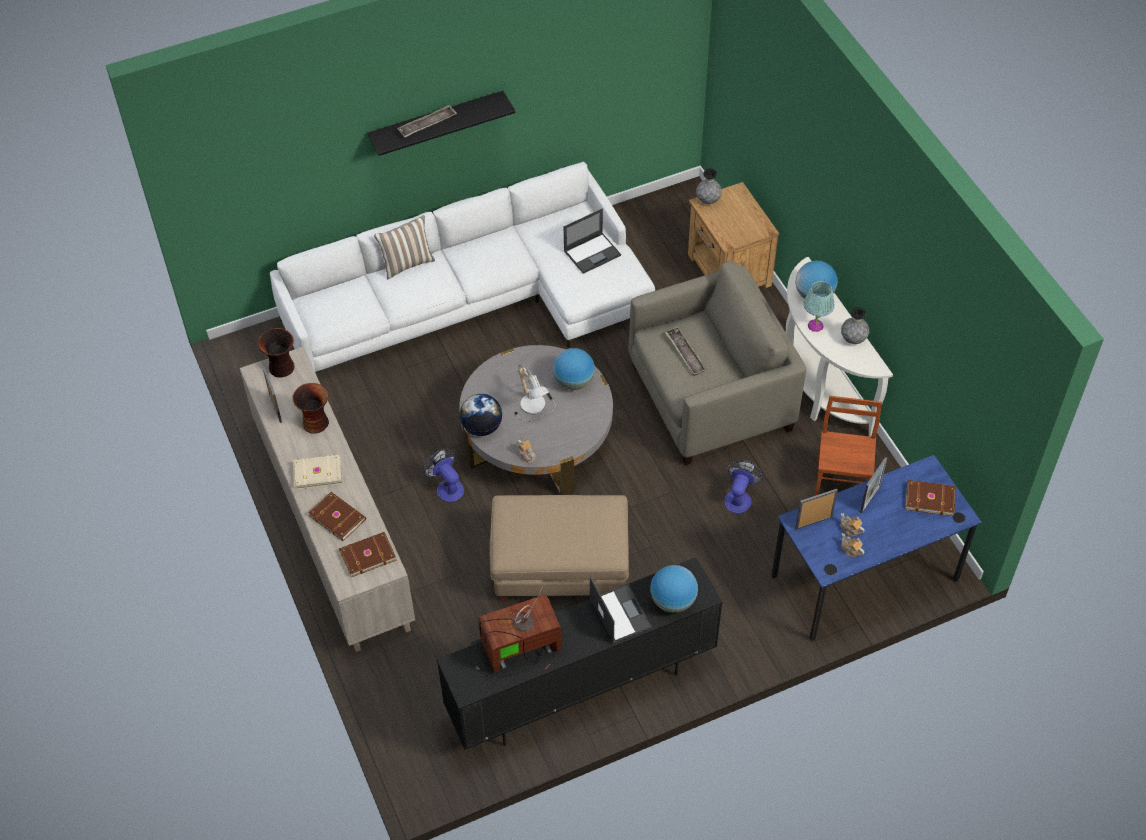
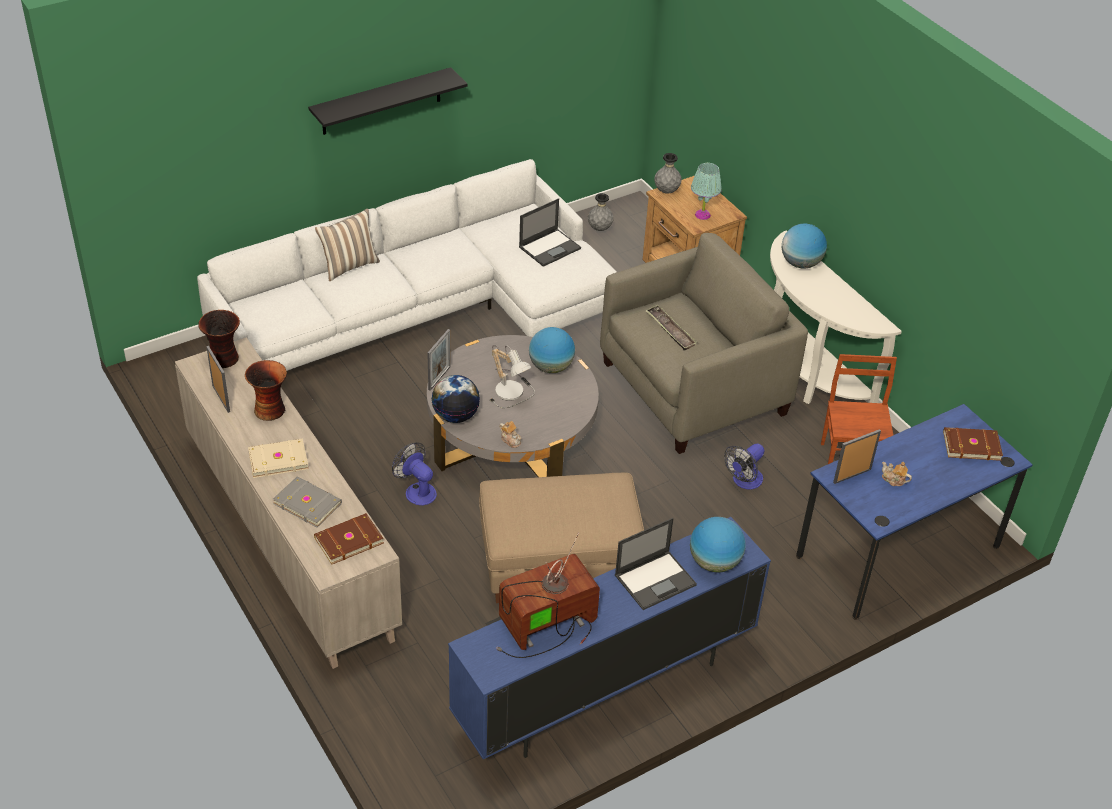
camera: 10 degrees left, 10 degrees down
(338, 517) = (308, 503): brown book -> grey book
(427, 124) = (374, 98): tray -> none
(580, 689) = (604, 689): black tv stand -> blue tv stand
(619, 613) = (656, 580): laptop -> laptop turned 90 degrees clockwise
(739, 497) = (744, 481): fan -> fan turned 150 degrees counterclockwise
(815, 325) = (809, 290): turquoise table lamp -> turquoise table lamp (702, 215)
(850, 550) = (899, 500): teapot -> none
(853, 339) = (851, 301): grey vase -> grey vase (599, 228)
(870, 499) = (907, 449): picture frame -> picture frame (439, 378)

